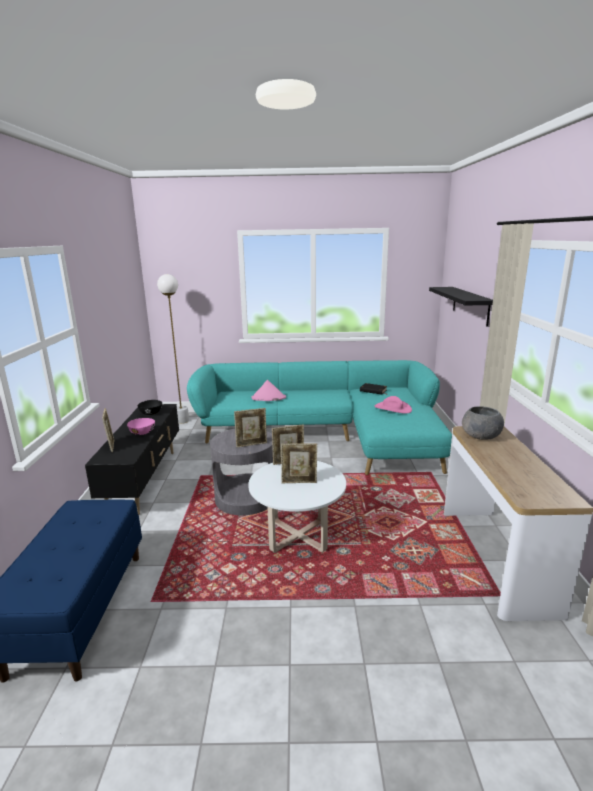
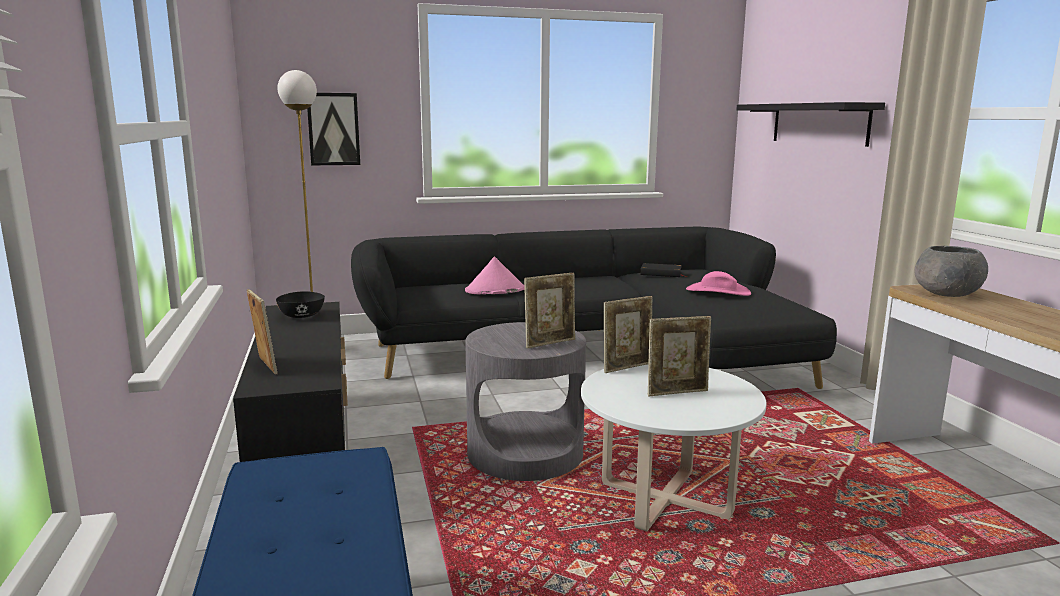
camera: 15 degrees left, 5 degrees down
(143, 432) = (313, 343): pink bowl -> none
(193, 302) = (333, 129): none -> picture
(329, 435) = (596, 352): turquoise sofa -> black sofa

